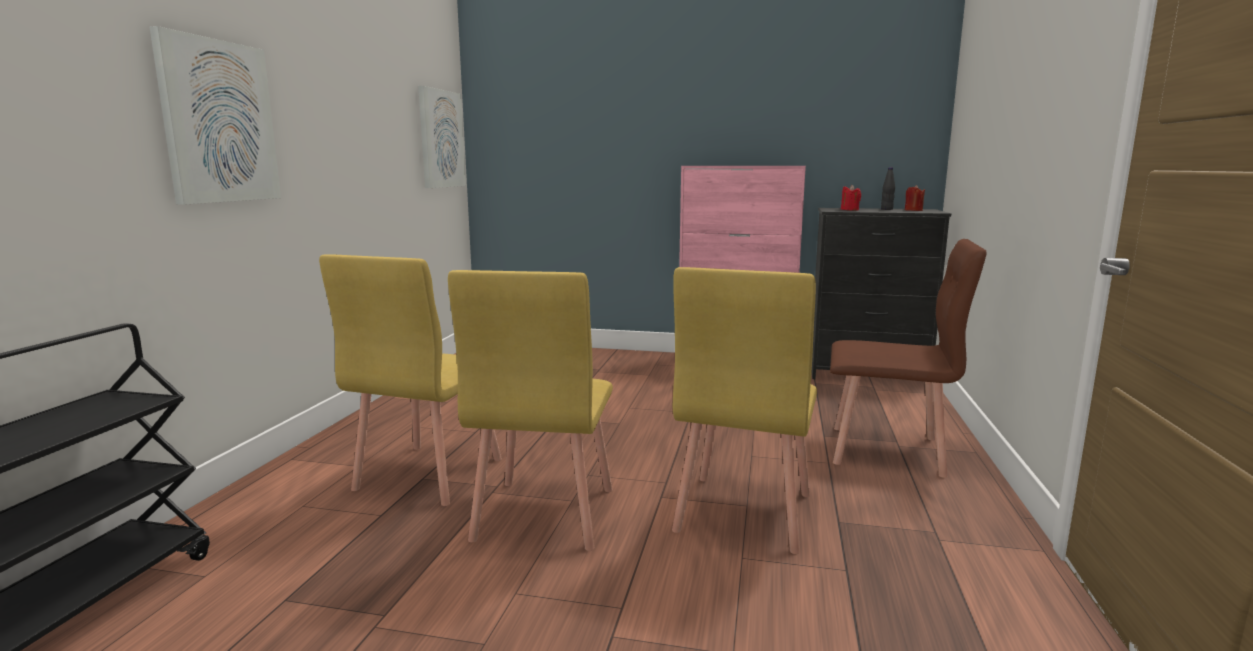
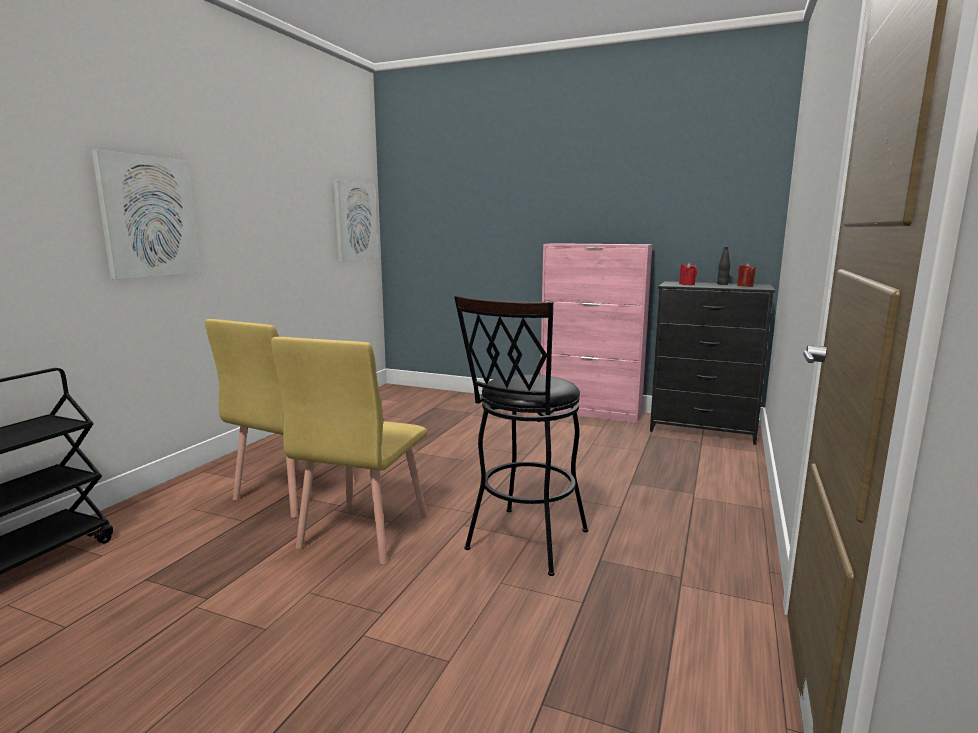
camera: 10 degrees right, 0 degrees up
(742, 512) = (522, 544): yellow chair -> black stool
(887, 451) = (680, 501): brown chair -> none

